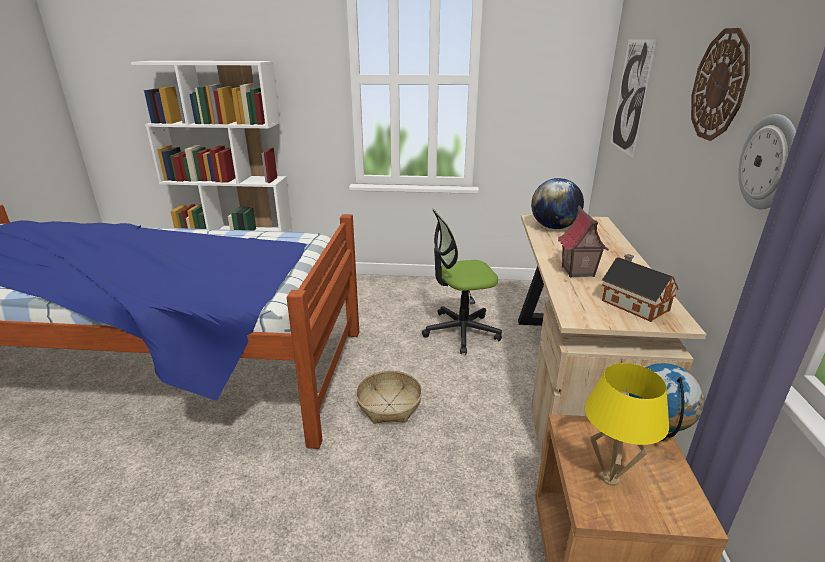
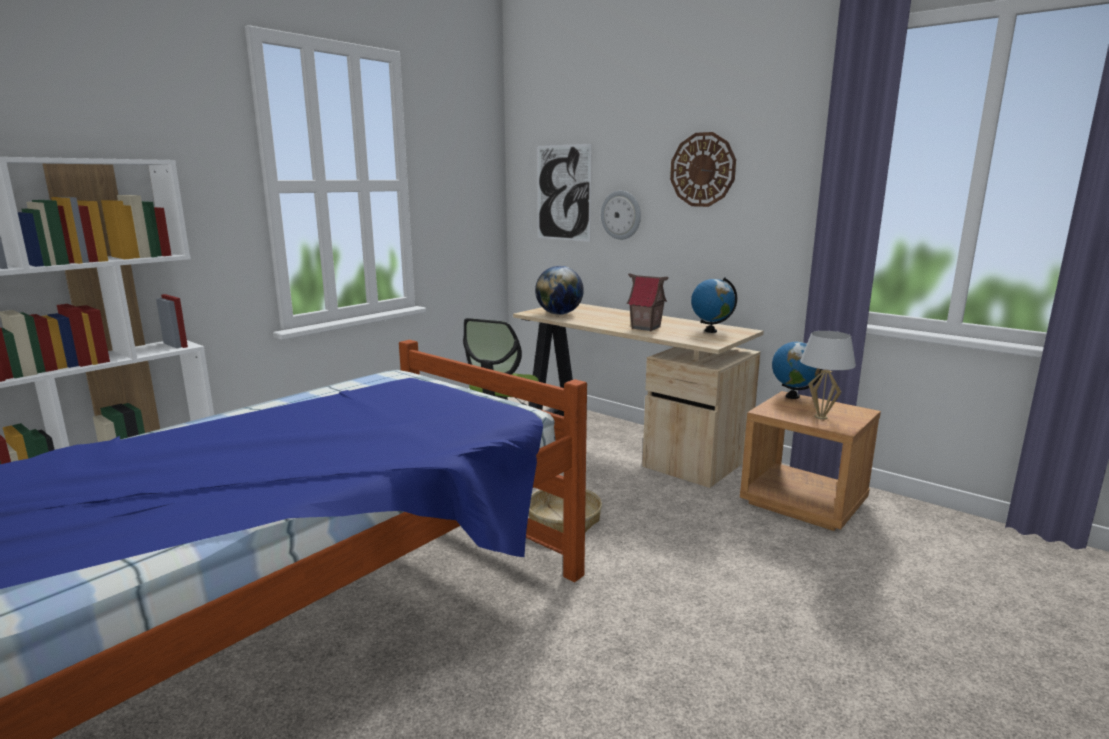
camera: 55 degrees left, 10 degrees down
(610, 478) = (820, 417): yellow table lamp -> white table lamp
(633, 304) = (710, 331): toy house -> globe
(770, 162) = (778, 208): wall clock -> wall clock (621, 215)

